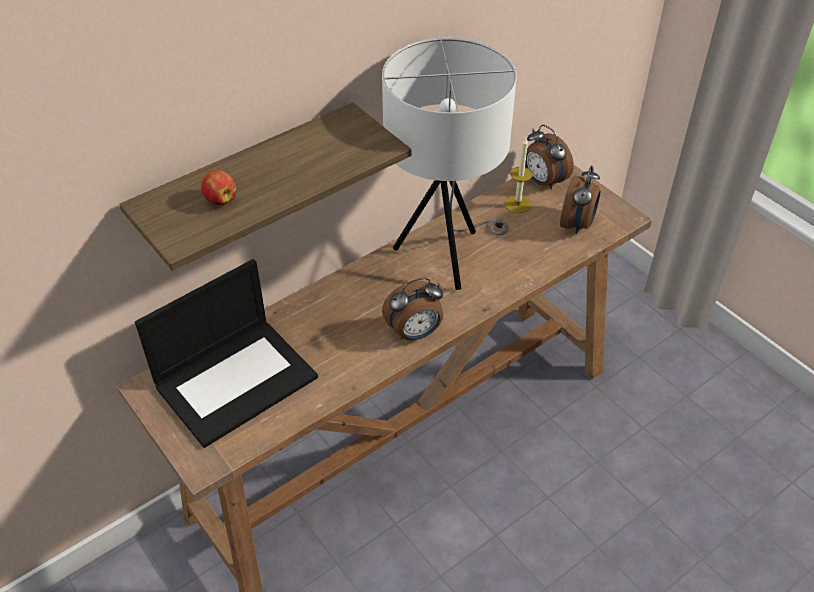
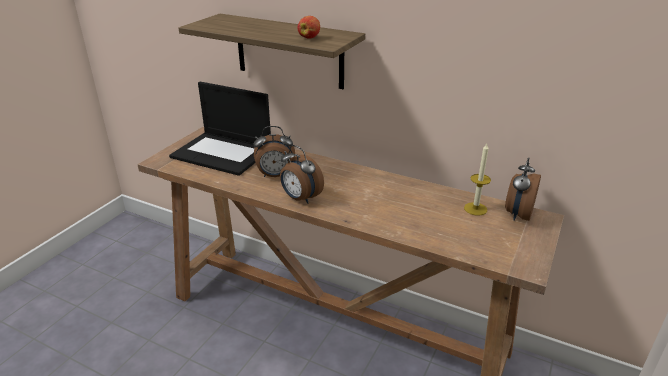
camera: 65 degrees right, 15 degrees down
(220, 199) = (237, 25): apple -> apple (309, 37)
(446, 255) = (386, 192): white table lamp -> none
(577, 224) = (486, 243): alarm clock -> alarm clock (275, 175)

